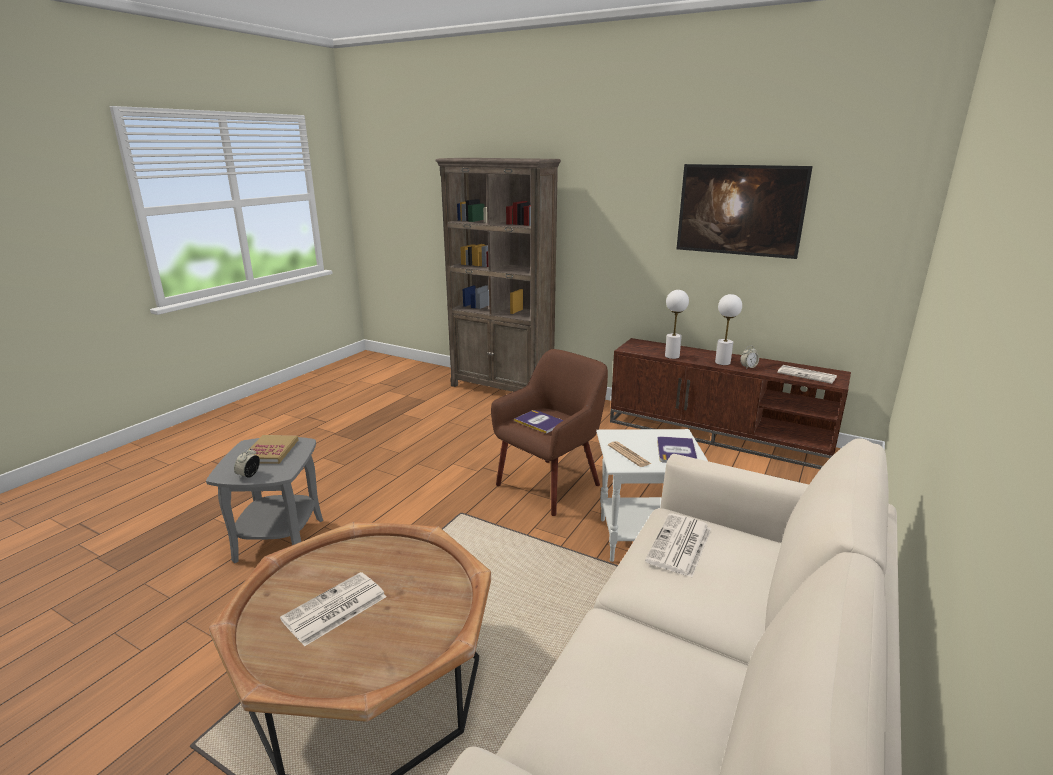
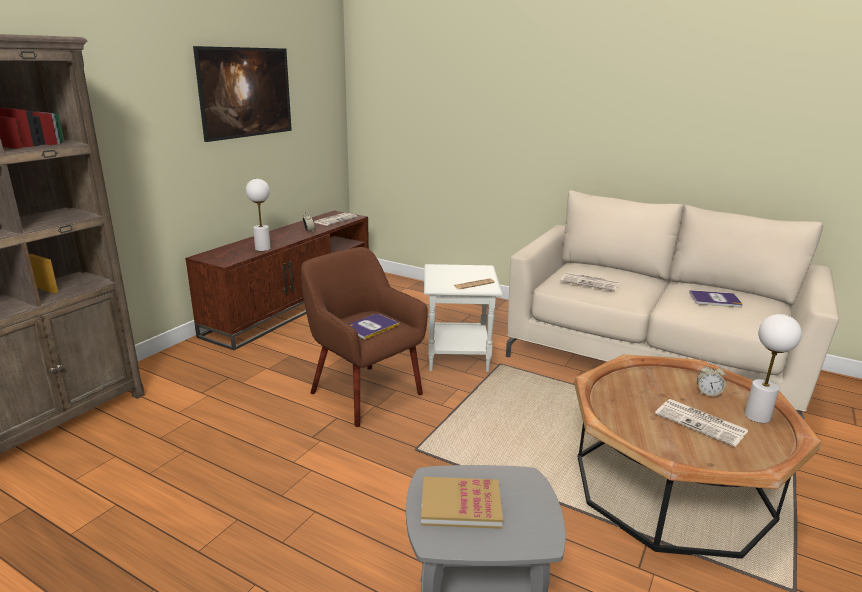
camera: 90 degrees left, 0 degrees up
(249, 475) = (537, 509): alarm clock -> alarm clock (708, 393)
(676, 451) = (466, 271): book -> book (715, 300)
(722, 362) = (292, 236): white table lamp -> white table lamp (757, 416)

